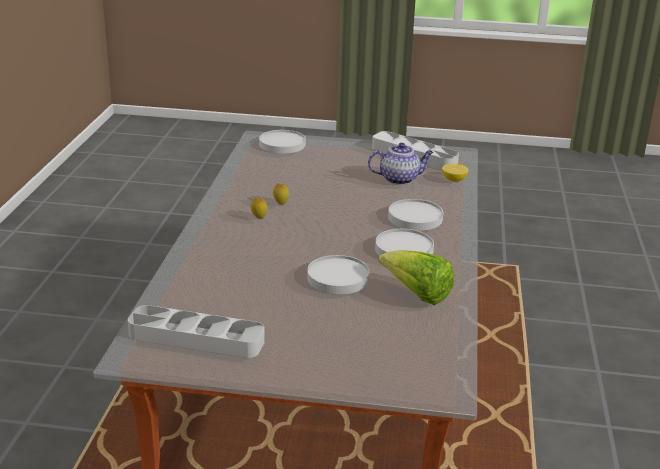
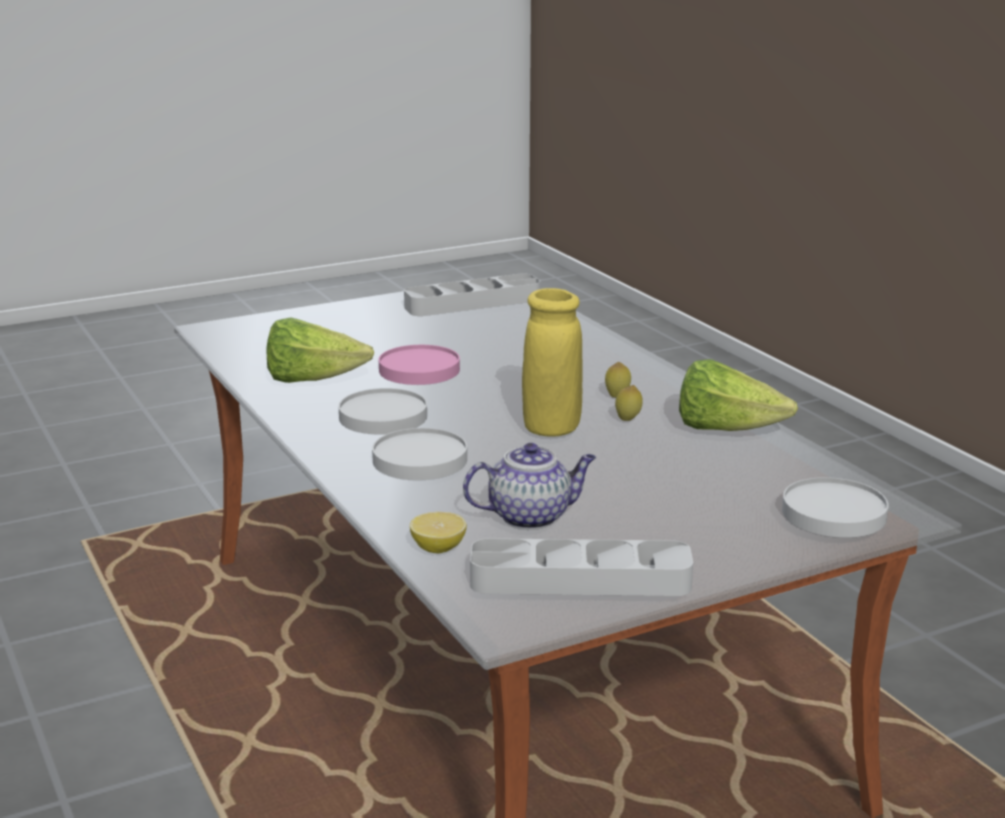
camera: 145 degrees right, 5 degrees down
(247, 184) = (726, 430): none -> lettuce
(325, 212) = (552, 428): none -> yellow vase
(338, 278) = (419, 370): white plate -> pink plate
(400, 179) = (531, 516): teapot -> teapot turned 150 degrees counterclockwise

